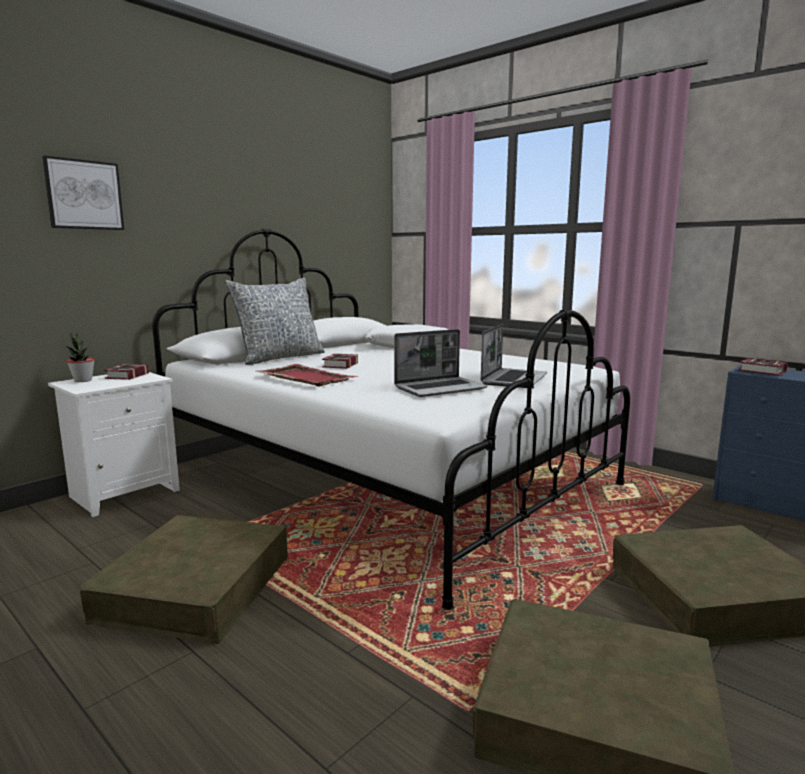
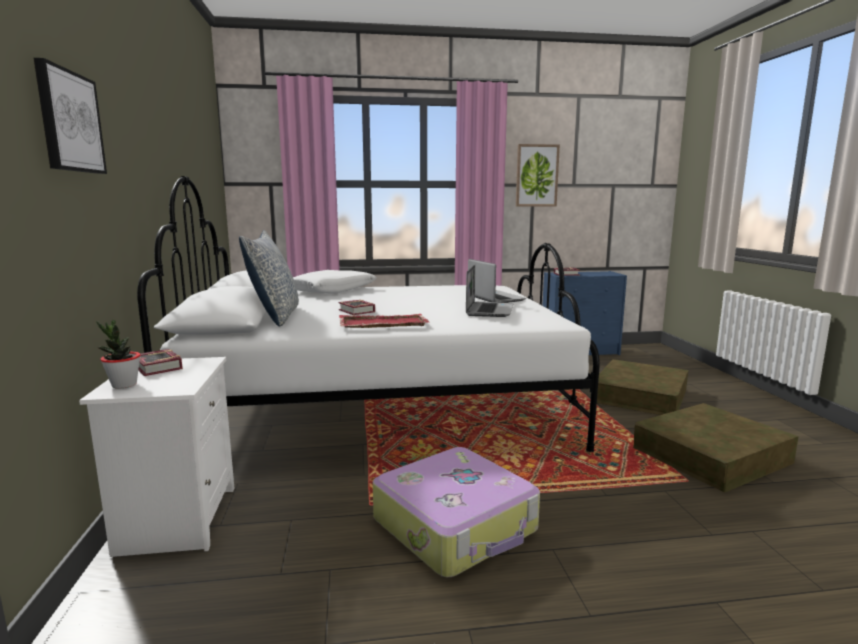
camera: 50 degrees left, 0 degrees up
(196, 587) = (456, 525): brown storage box -> suitcase
(744, 207) = (536, 175): none -> picture

